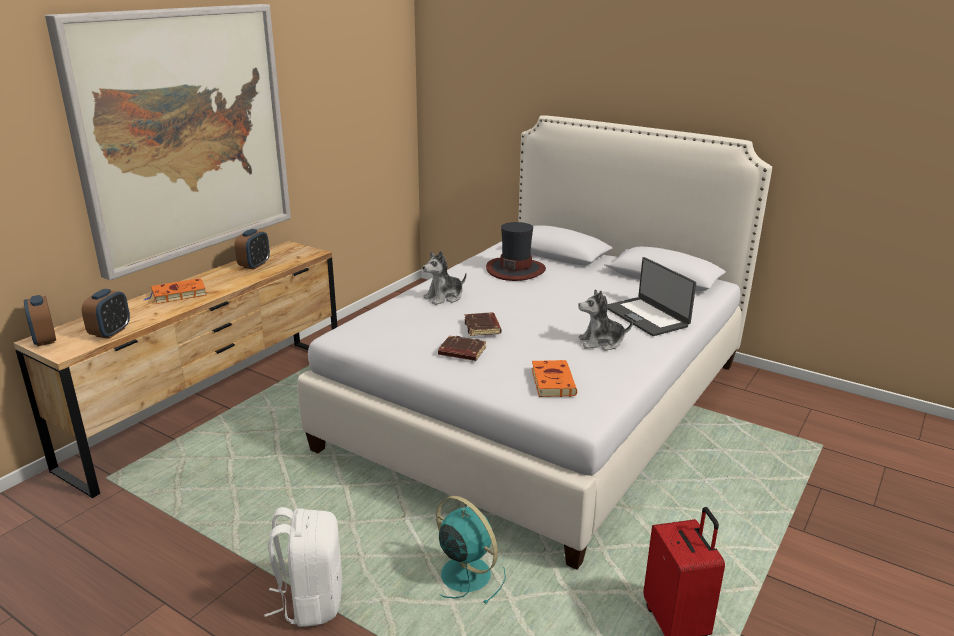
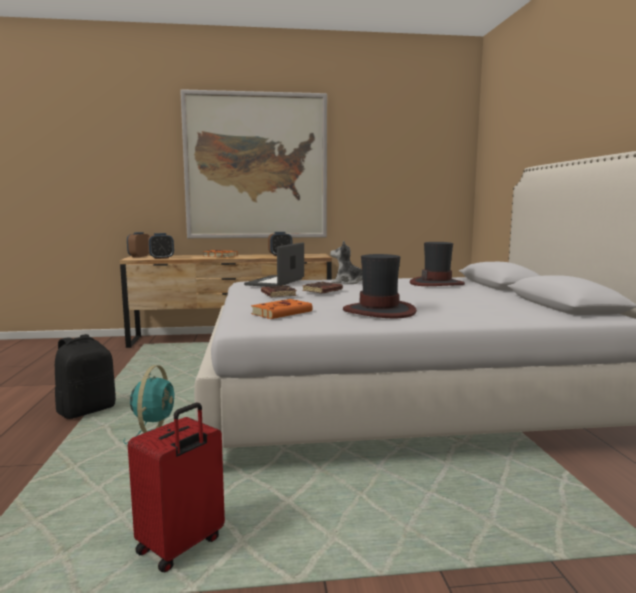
camera: 50 degrees right, 15 degrees down
(311, 601) = (87, 410): white backpack -> black backpack
(601, 342) = (379, 311): plush toy -> hat
(647, 316) = (466, 312): laptop -> laptop (276, 282)

